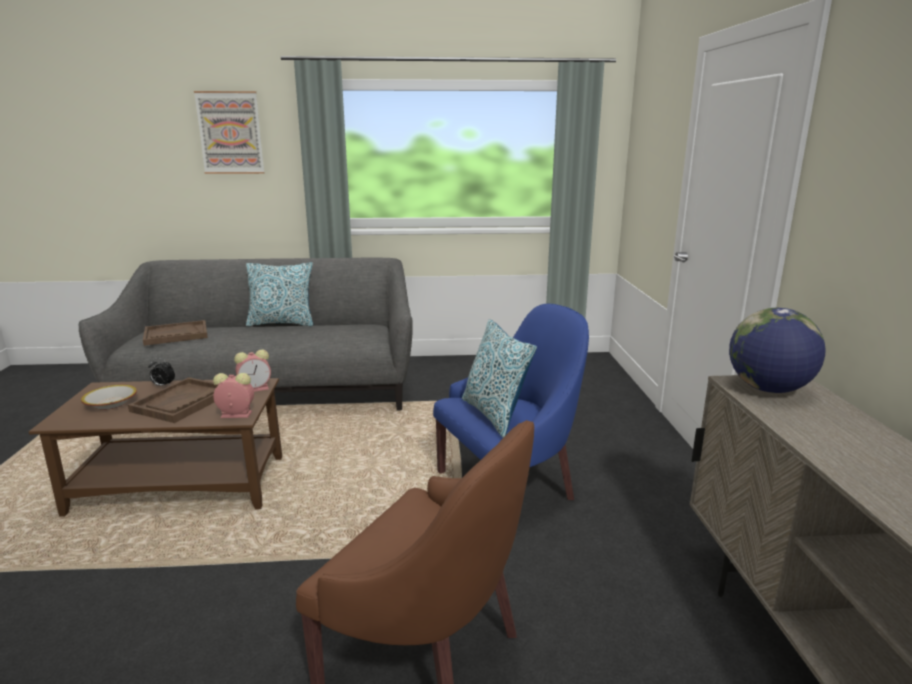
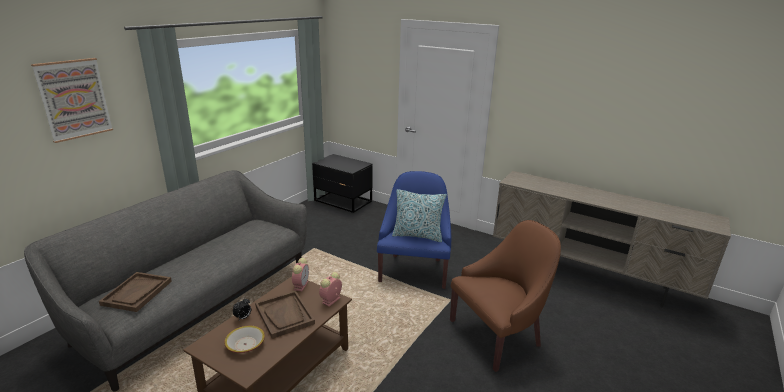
camera: 55 degrees left, 5 degrees up
(282, 323) = (191, 247): pillow -> none
(592, 371) = (343, 201): none -> black nightstand
(768, 389) = (519, 180): globe -> none

